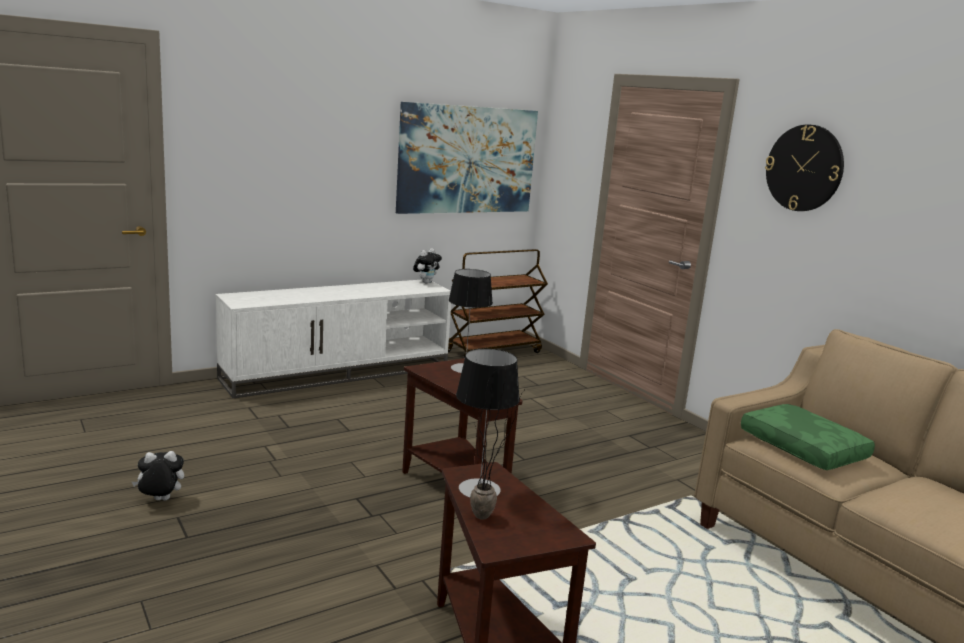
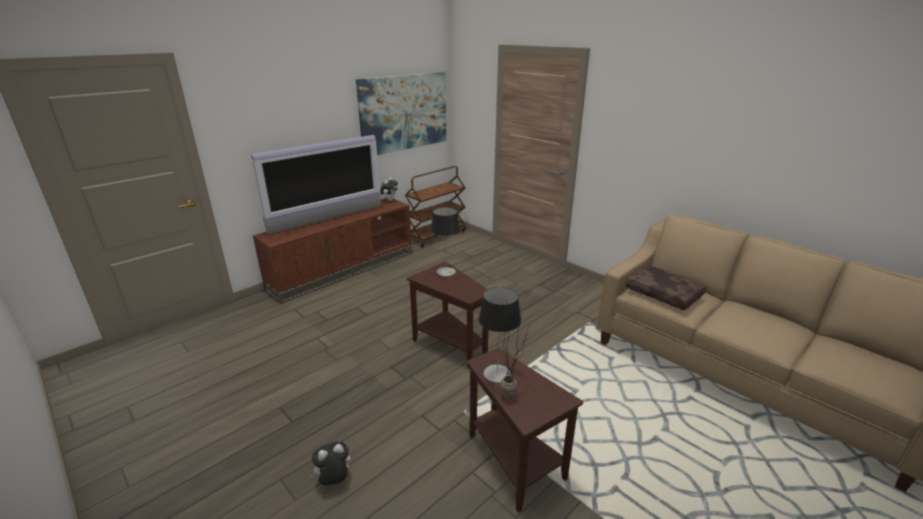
camera: 10 degrees left, 10 degrees up
(160, 501) = (263, 397): plush toy -> plush toy (334, 480)
(327, 291) = (328, 219): none -> television
(338, 372) = (343, 269): white tv stand -> brown tv stand
(804, 168) = (639, 108): wall clock -> none
(804, 448) = (664, 294): green pillow -> brown pillow

